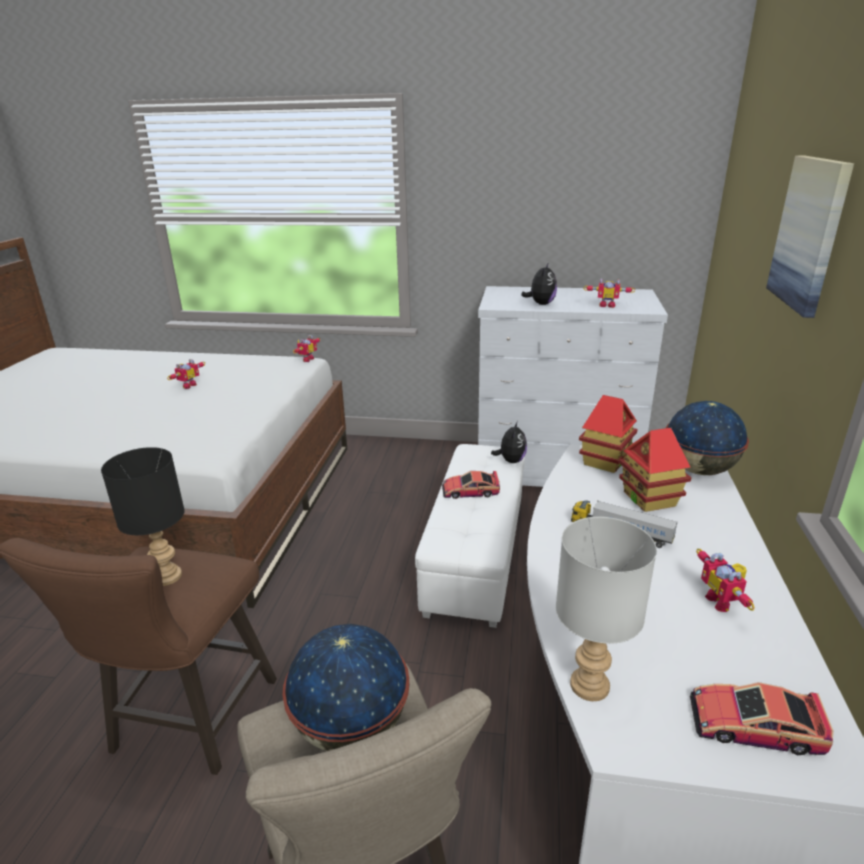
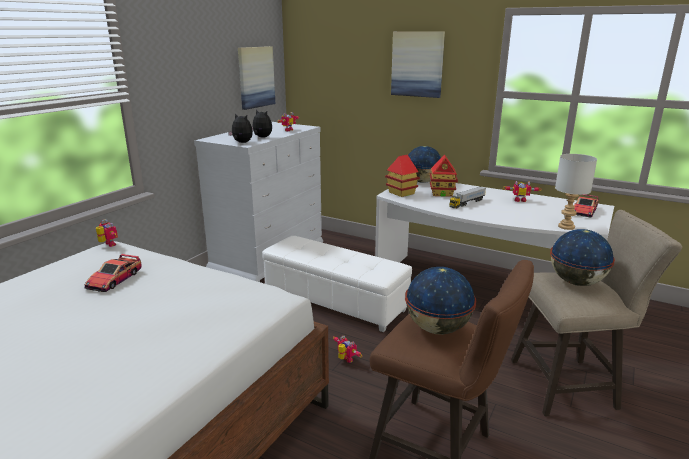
camera: 70 degrees left, 5 degrees down
(165, 577) = (438, 329): black table lamp -> globe
(188, 385) = (78, 304): toy robot -> toy robot (345, 360)
(470, 491) = (330, 257): toy car -> toy car (114, 279)
(511, 461) = (305, 240): plush toy -> plush toy (241, 143)
(635, 216) = (256, 77): none -> picture

